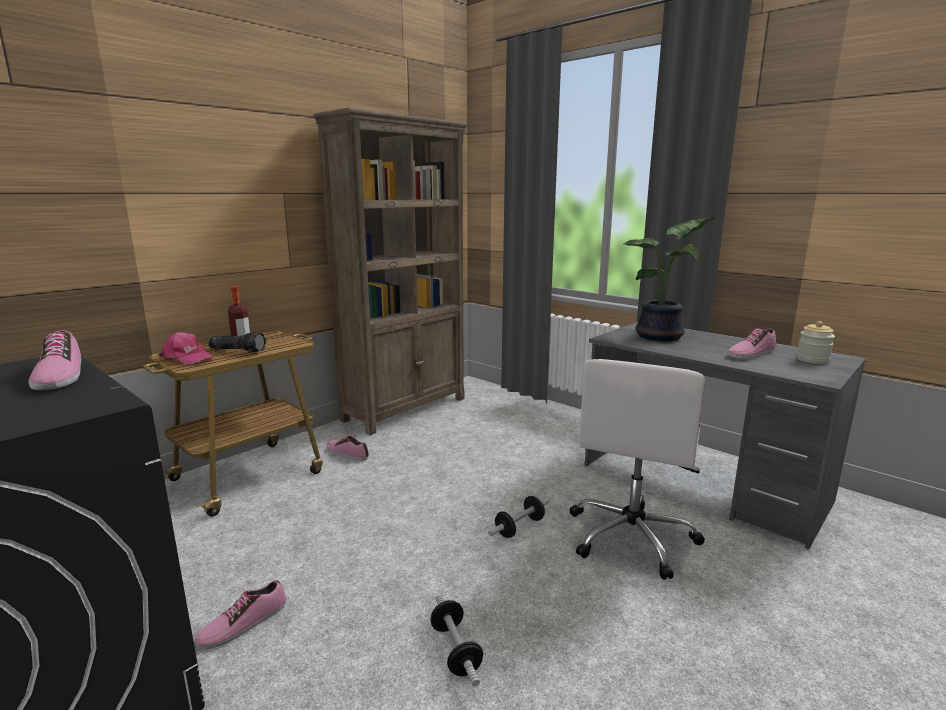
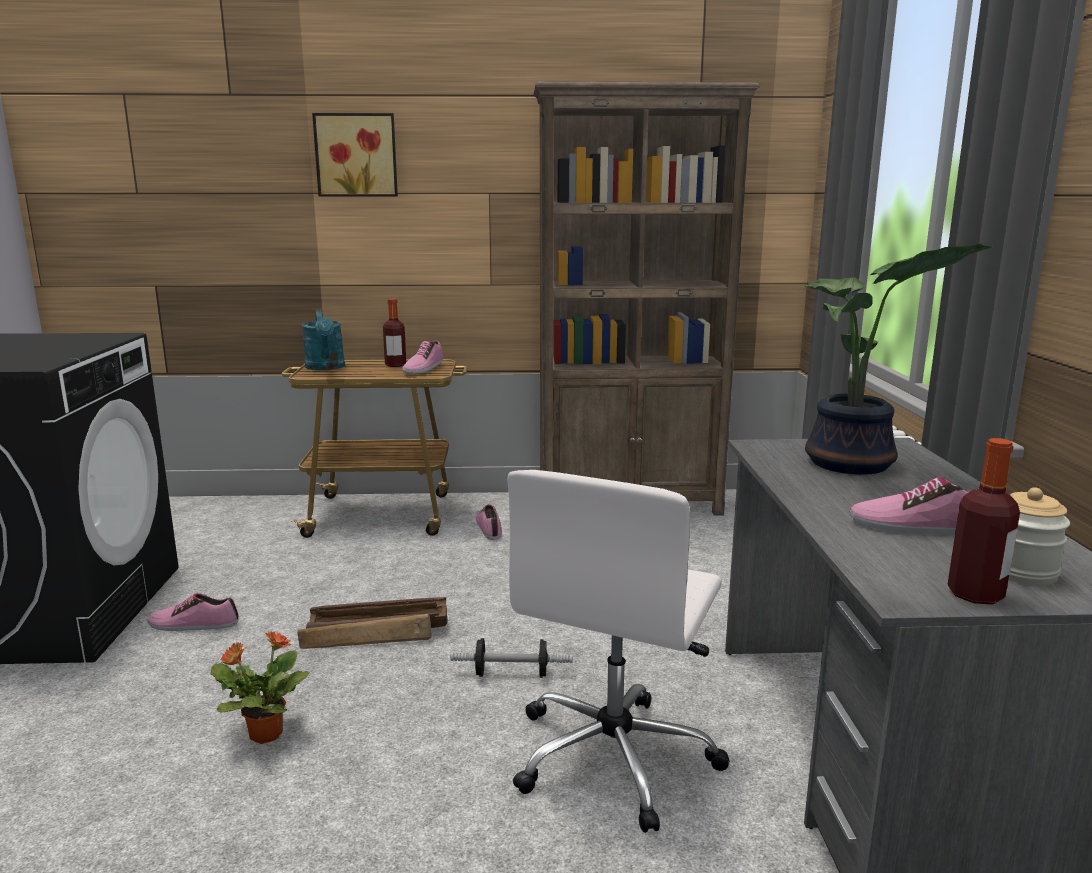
camera: 45 degrees right, 0 degrees up
(58, 375) = (81, 345): shoe -> shoe (423, 368)
(168, 158) = (356, 155): none -> picture
(187, 357) = (326, 367): pink cap -> turquoise watering can
(238, 350) = (374, 370): flashlight -> none
(403, 549) = (377, 634): none -> crate
(455, 650) = (264, 734): dumbbell -> potted plant
(632, 537) = (615, 756): white office chair -> white office chair turned 45 degrees counterclockwise
(829, 371) = (975, 594): none -> bottle

